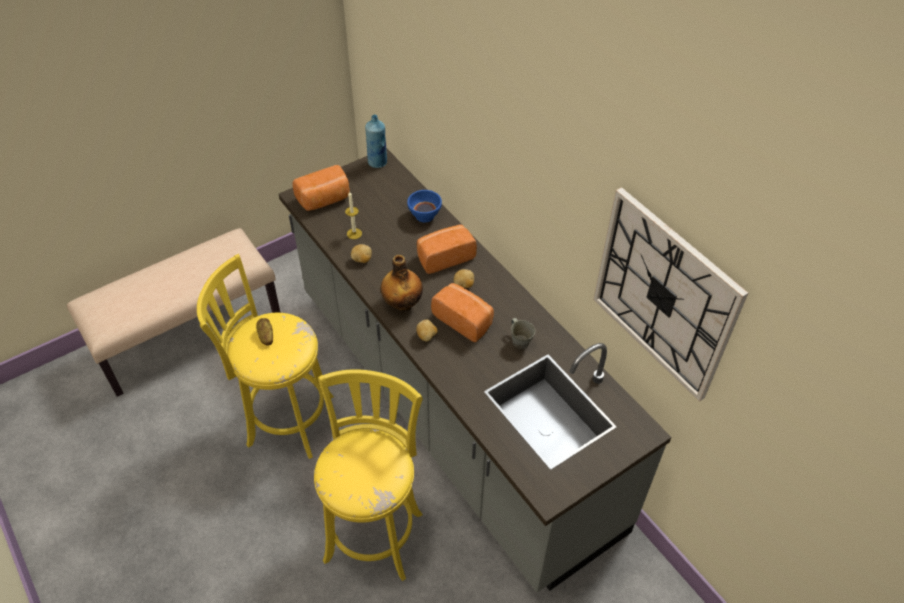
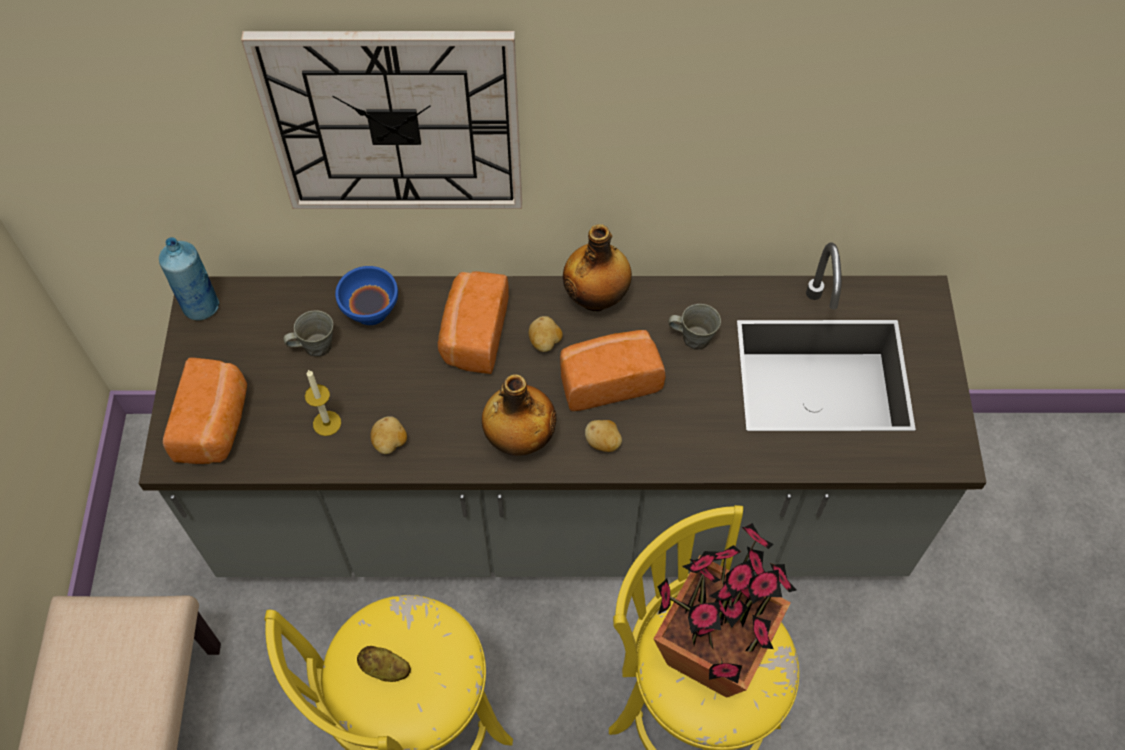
camera: 55 degrees left, 10 degrees up
(364, 460) = (710, 653): none -> potted plant
(390, 208) = (316, 346): none -> grey mug
(508, 291) = (597, 297): none -> bottle
(664, 295) = (909, 118): wall clock -> wall clock (394, 123)

